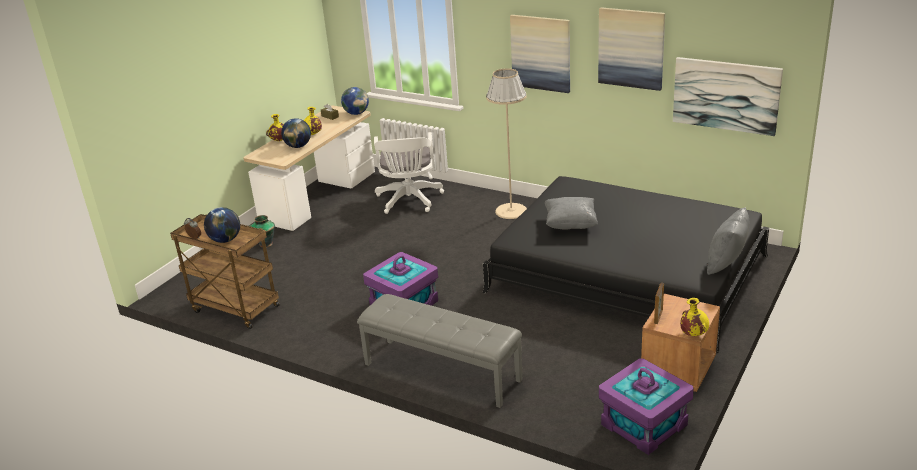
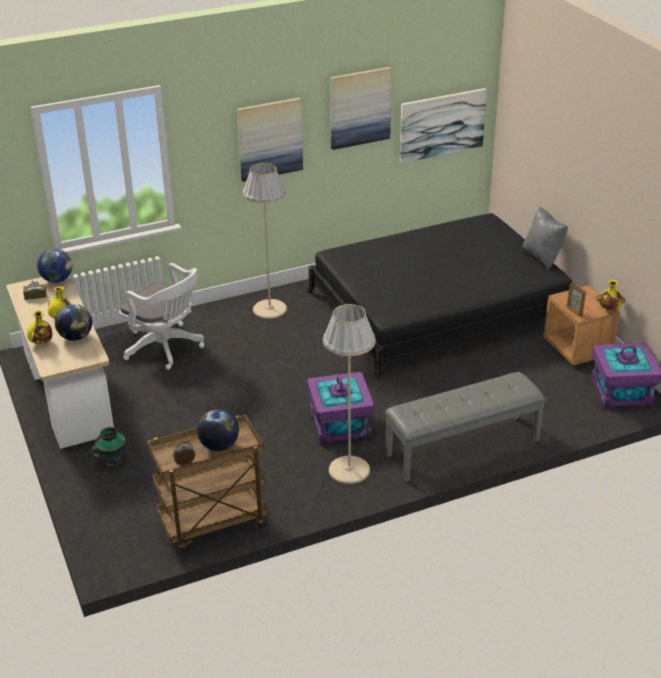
camera: 55 degrees left, 5 degrees up
(352, 333) = (349, 470): none -> beige floor lamp
(570, 225) = (404, 284): grey pillow -> none

